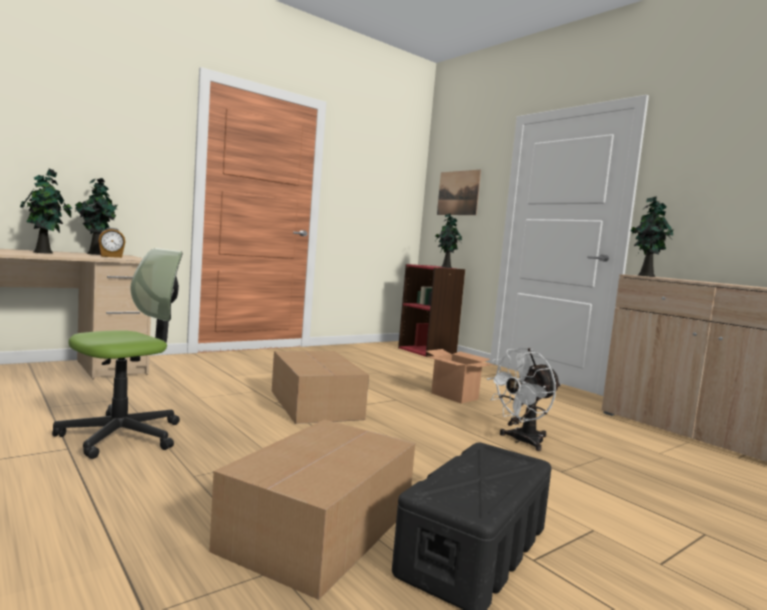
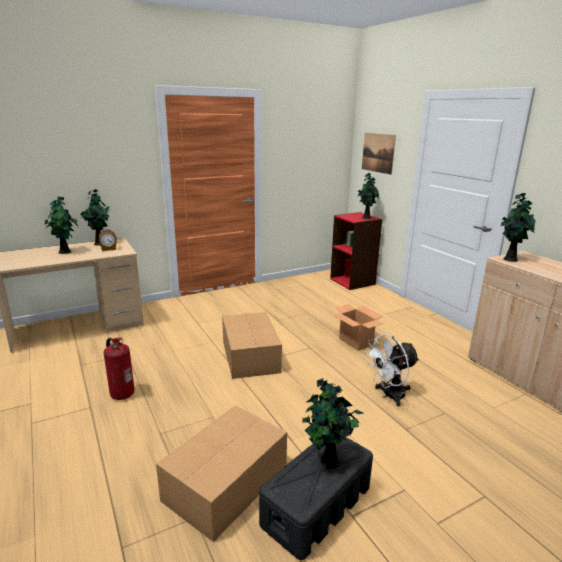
camera: 10 degrees right, 15 degrees up
(122, 435) = (122, 394): office chair -> fire extinguisher
(492, 469) = (328, 462): none -> potted plant

